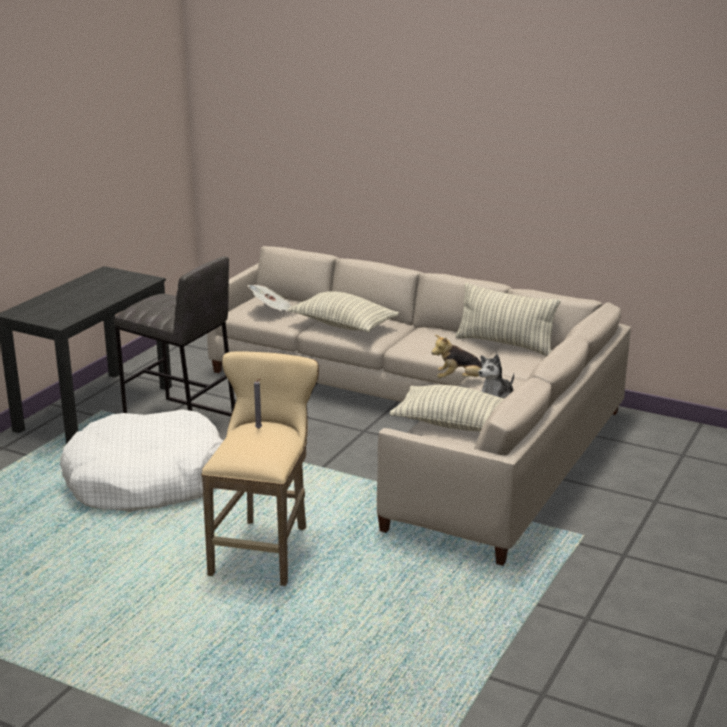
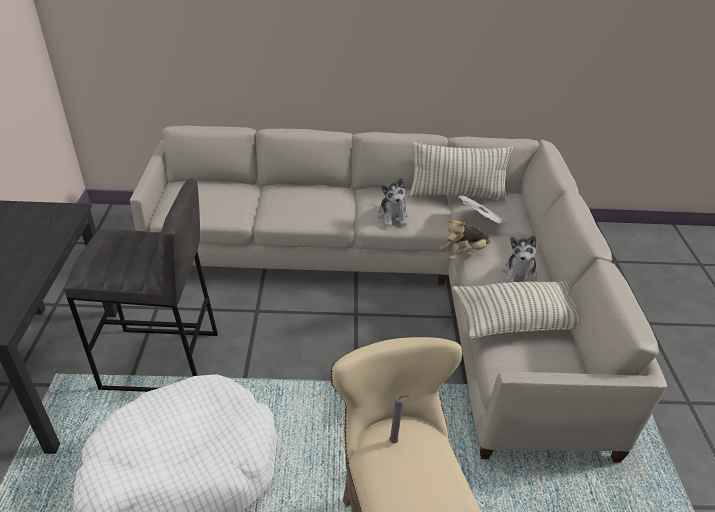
camera: 30 degrees left, 15 degrees up
(273, 311) = (208, 202): newspaper -> newspaper (481, 221)
(343, 325) = (293, 206): pillow -> none
(424, 347) = (392, 216): none -> plush toy

